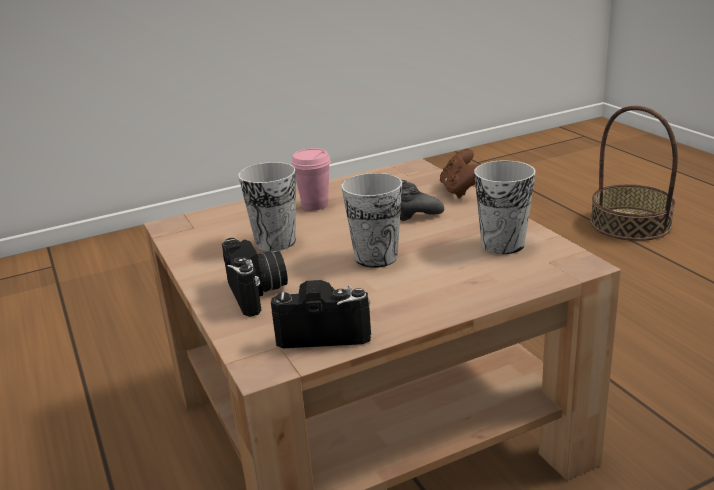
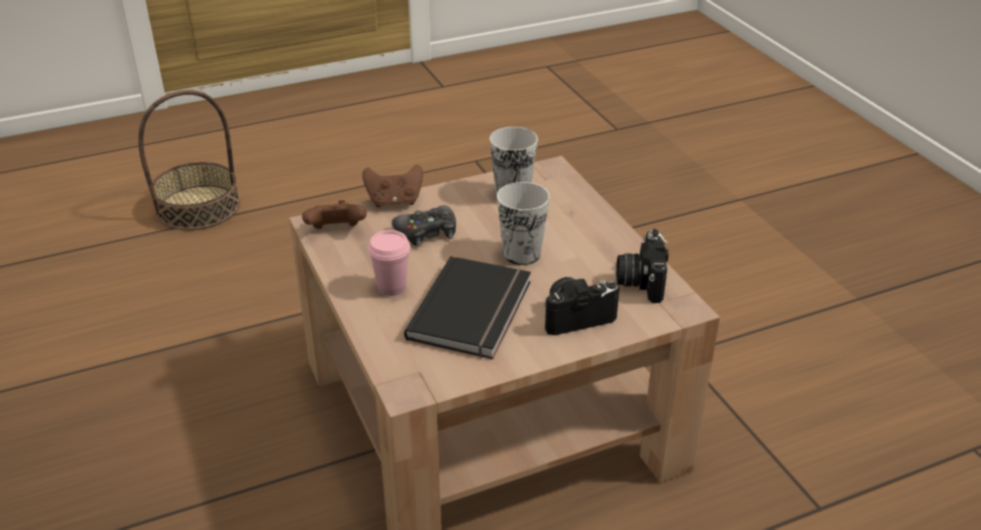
camera: 90 degrees left, 10 degrees up
(275, 242) = (474, 310): cup -> black book
(401, 175) = (336, 232): none -> brown game controller

